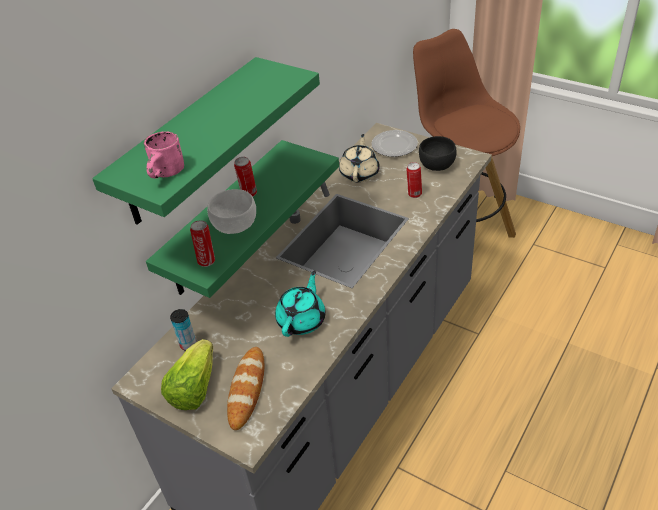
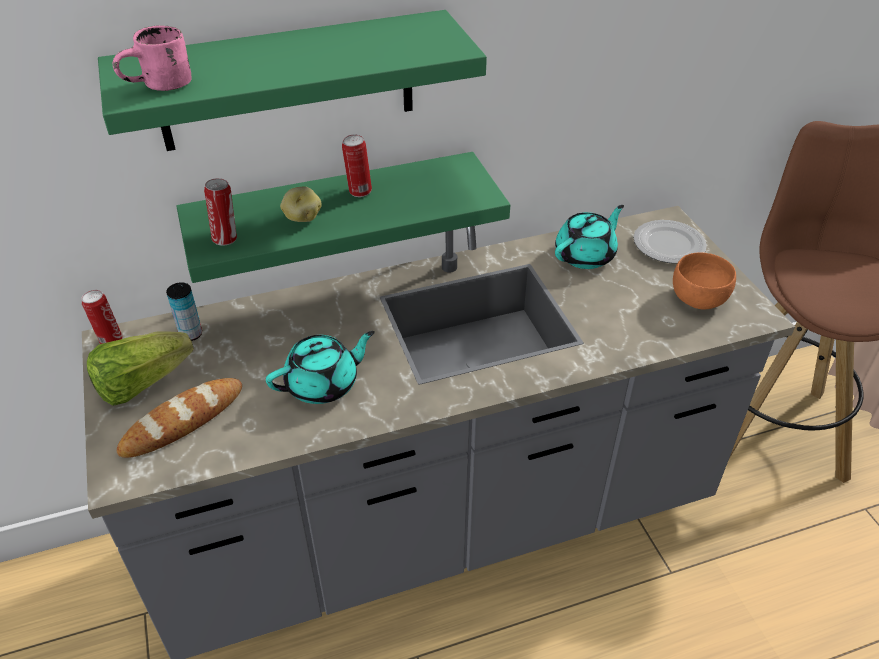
camera: 35 degrees right, 0 degrees up
(235, 225) = (302, 217): white bowl -> potato
(360, 173) = (586, 255): beige teapot -> turquoise teapot
(414, 194) = (624, 318): can -> can (110, 340)
(437, 165) = (698, 298): black bowl -> orange bowl

